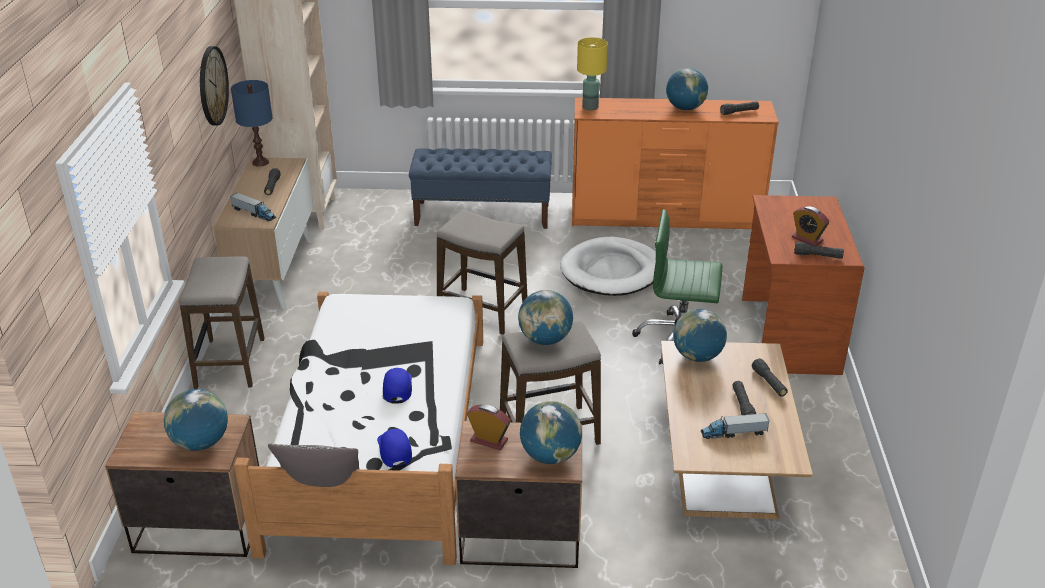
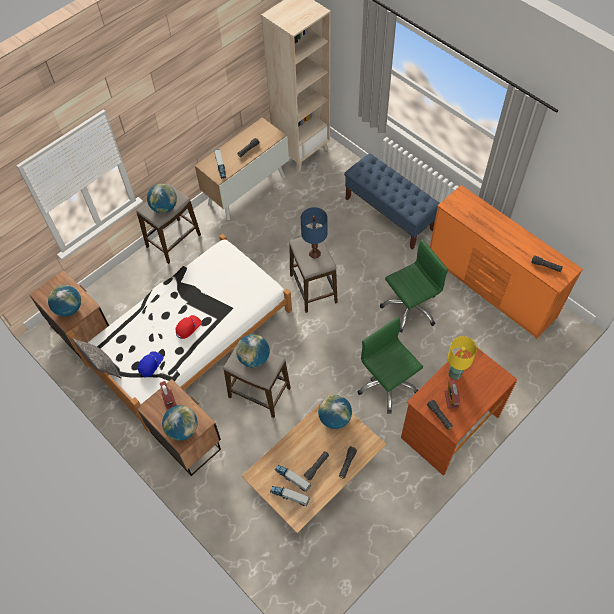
camera: 45 degrees right, 25 degrees up
(212, 86) = (219, 86): wall clock -> none
(260, 162) = (261, 125): blue table lamp -> blue table lamp (314, 253)
(397, 388) = (188, 327): blue cap -> red cap
(590, 107) = (459, 201): yellow table lamp -> yellow table lamp (455, 374)
(612, 271) = (410, 308): white dog bed -> green office chair
(685, 108) = (516, 239): globe -> globe (164, 207)
(755, 449) = (289, 496): none -> toy truck

